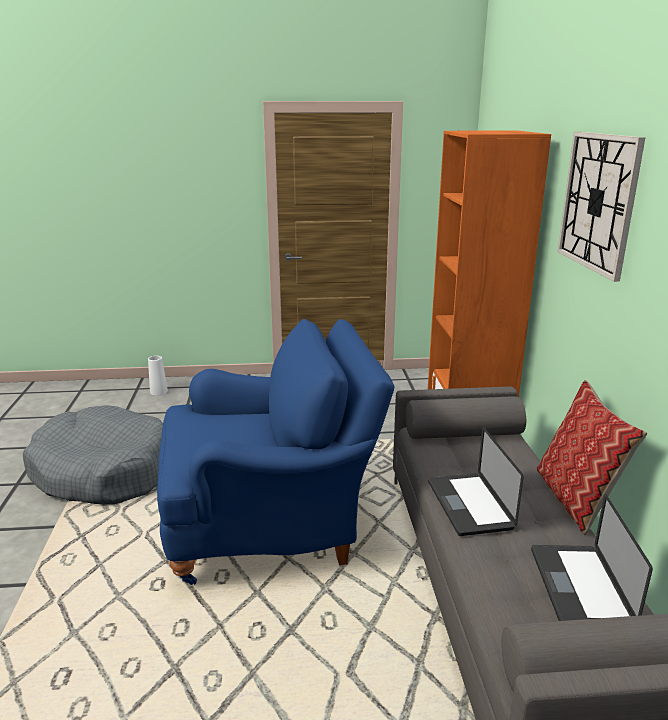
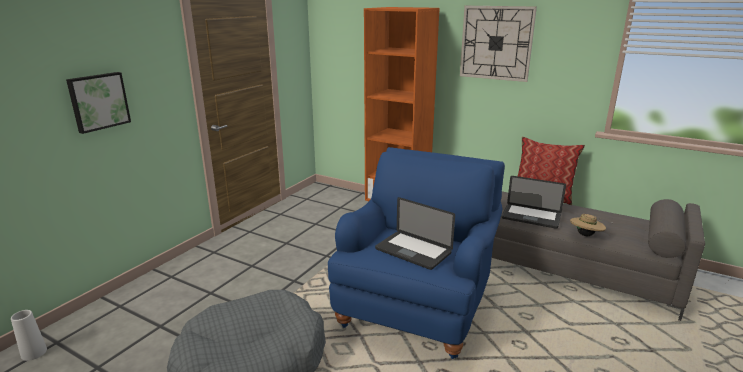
camera: 55 degrees left, 0 degrees up
(158, 391) = (149, 296): white vase -> white vase (34, 352)
(160, 205) = (98, 101): none -> picture
(473, 570) = (585, 235): none -> beige hat
(579, 587) = (609, 219): laptop -> laptop (413, 251)

